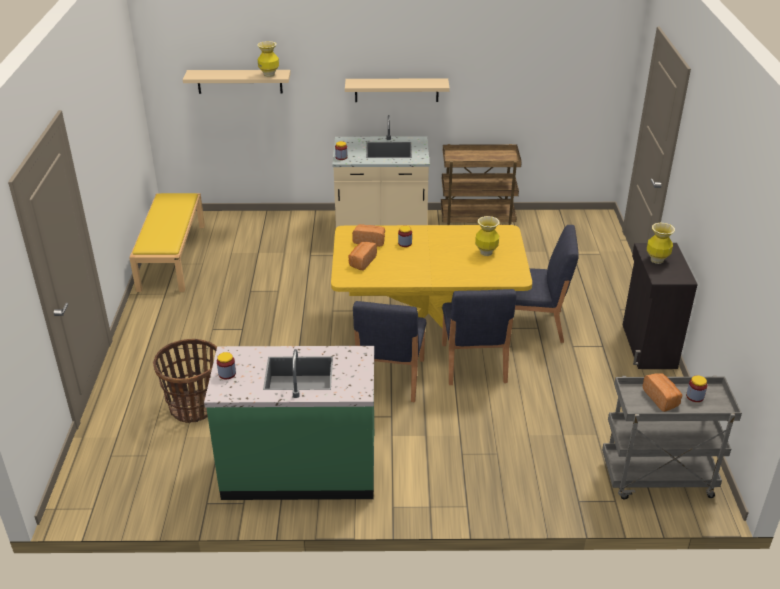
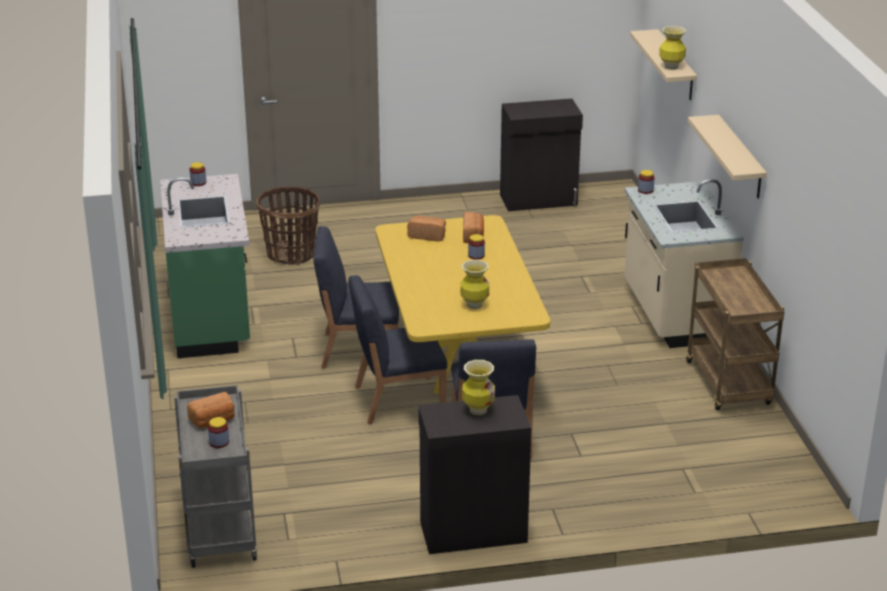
camera: 80 degrees right, 5 degrees down
(171, 256) = (539, 200): yellow bench -> black cabinet

